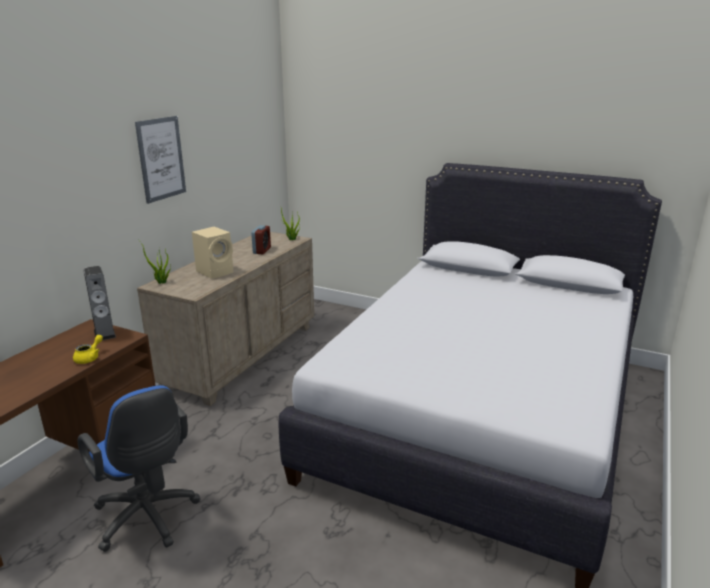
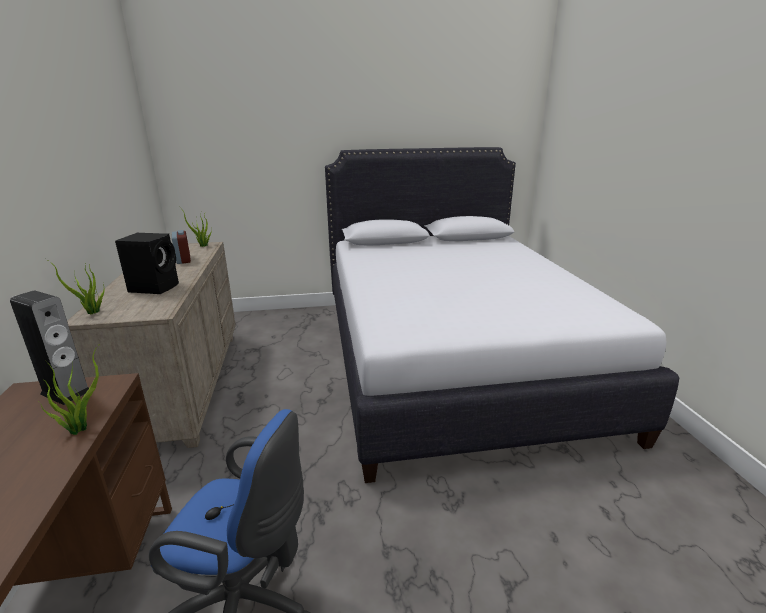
camera: 35 degrees left, 0 degrees up
(90, 358) = (81, 428): yellow teapot -> potted plant
(161, 159) = (46, 145): picture -> none
(216, 272) = (155, 287): beige speaker -> black speaker

